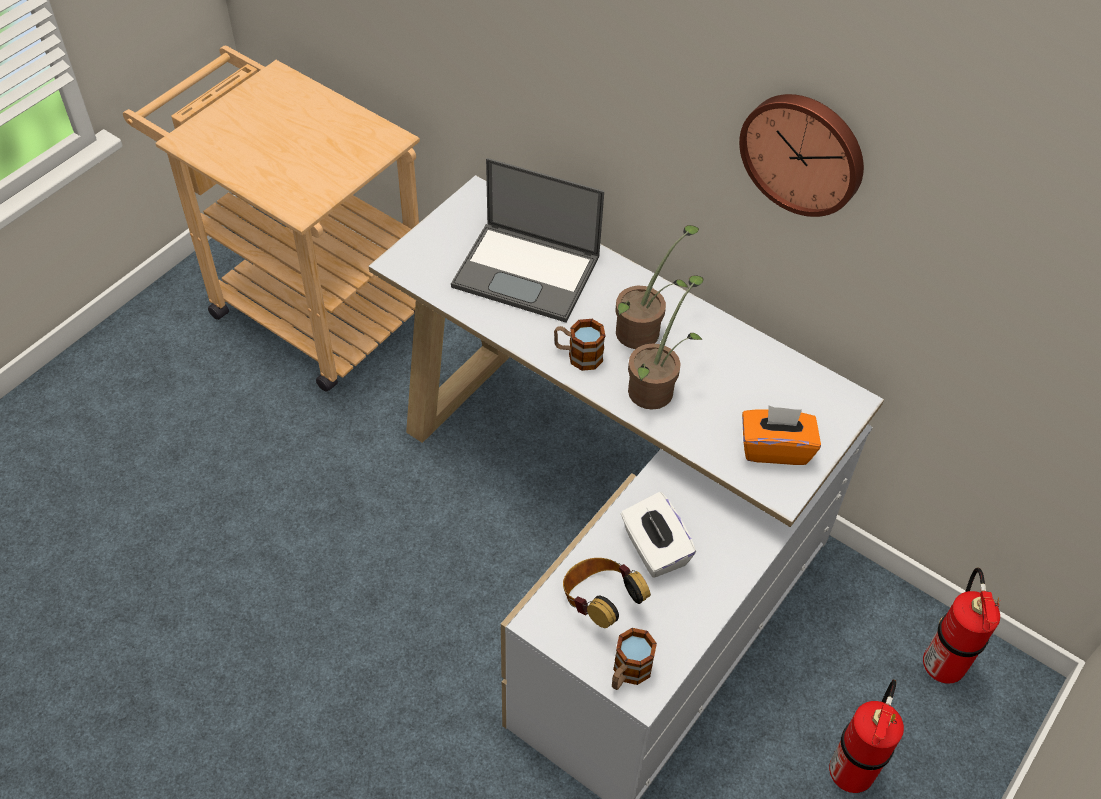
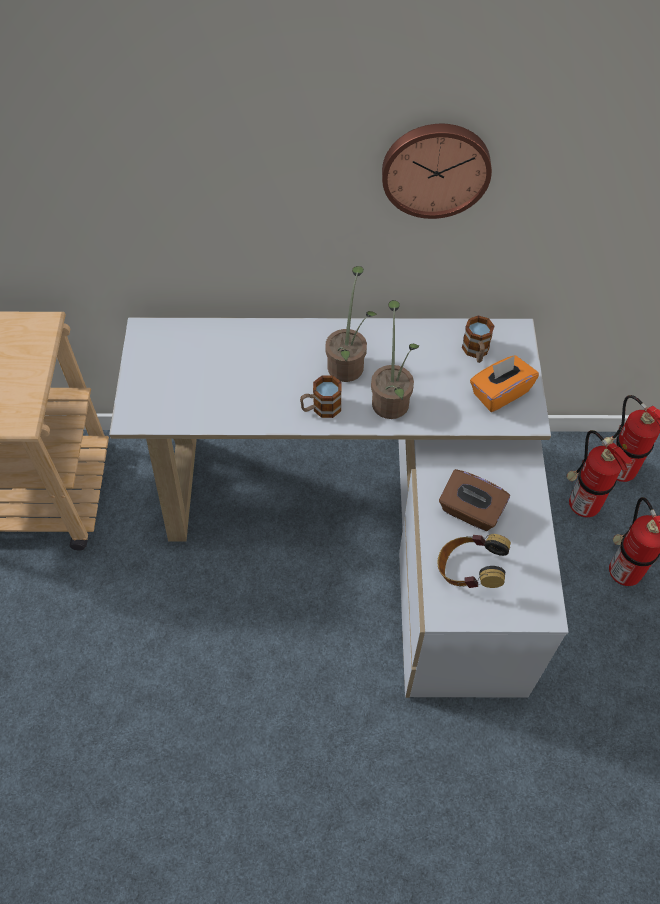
camera: 35 degrees left, 5 degrees up
(528, 271) = (232, 368): laptop -> none
(628, 673) = (526, 606): mug -> mug (476, 352)
(654, 549) = (470, 511): white tissue box -> brown tissue box
(864, 670) = (580, 503): none -> fire extinguisher

